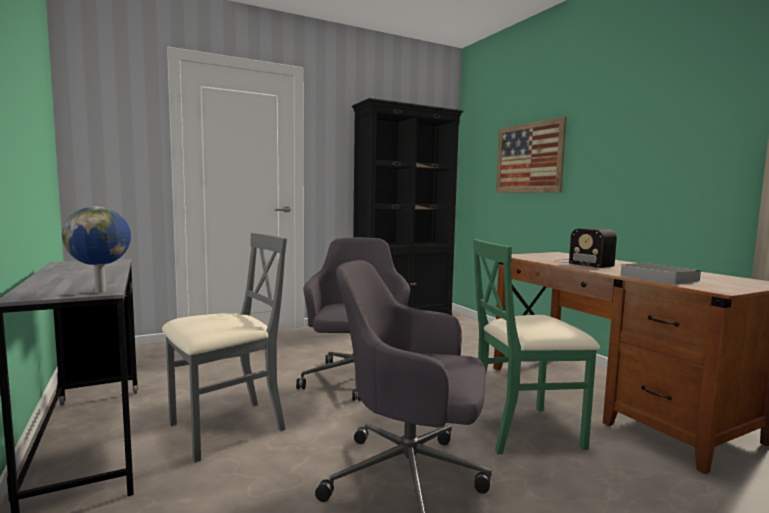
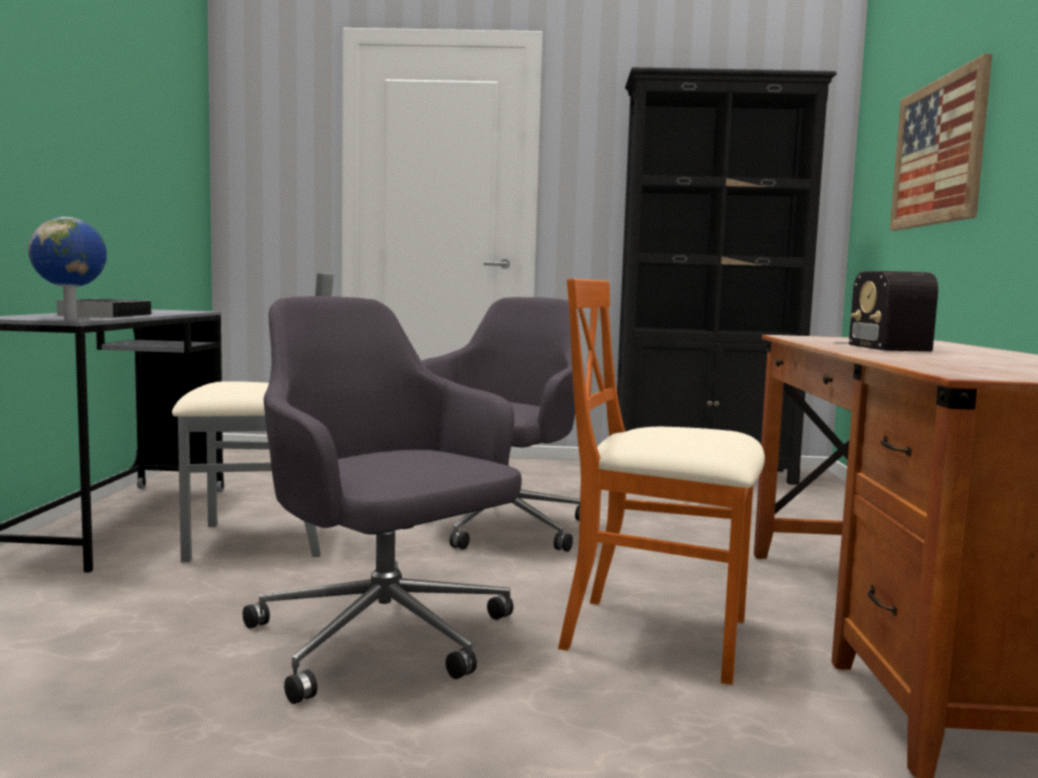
camera: 30 degrees right, 0 degrees up
(524, 430) = (659, 636): green chair -> orange chair
(655, 277) = (927, 361): book -> book (105, 315)

